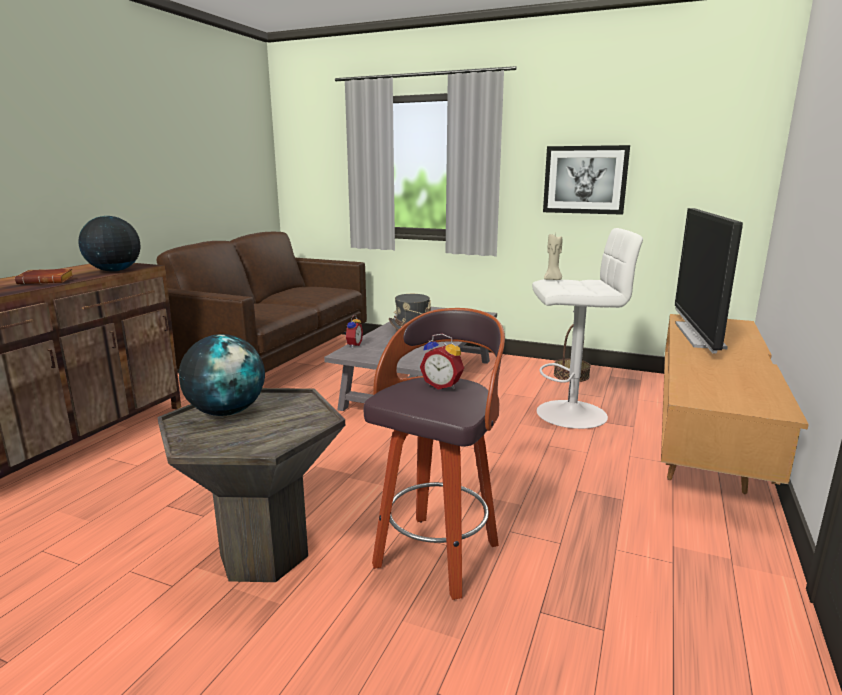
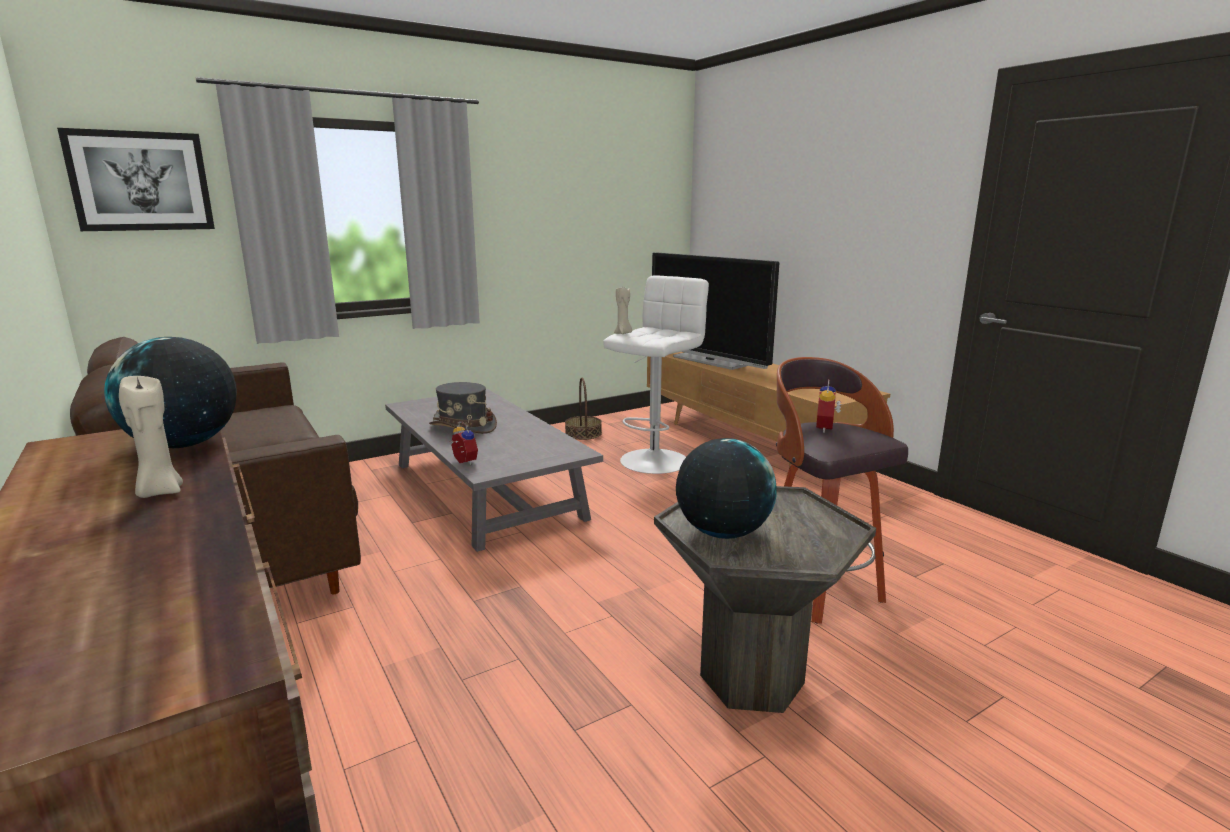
camera: 55 degrees left, 0 degrees up
(48, 281) = (160, 492): brown book -> beige candle
(443, 385) = (827, 429): alarm clock -> alarm clock turned 135 degrees clockwise
(585, 180) = (550, 229): picture -> picture (141, 181)

